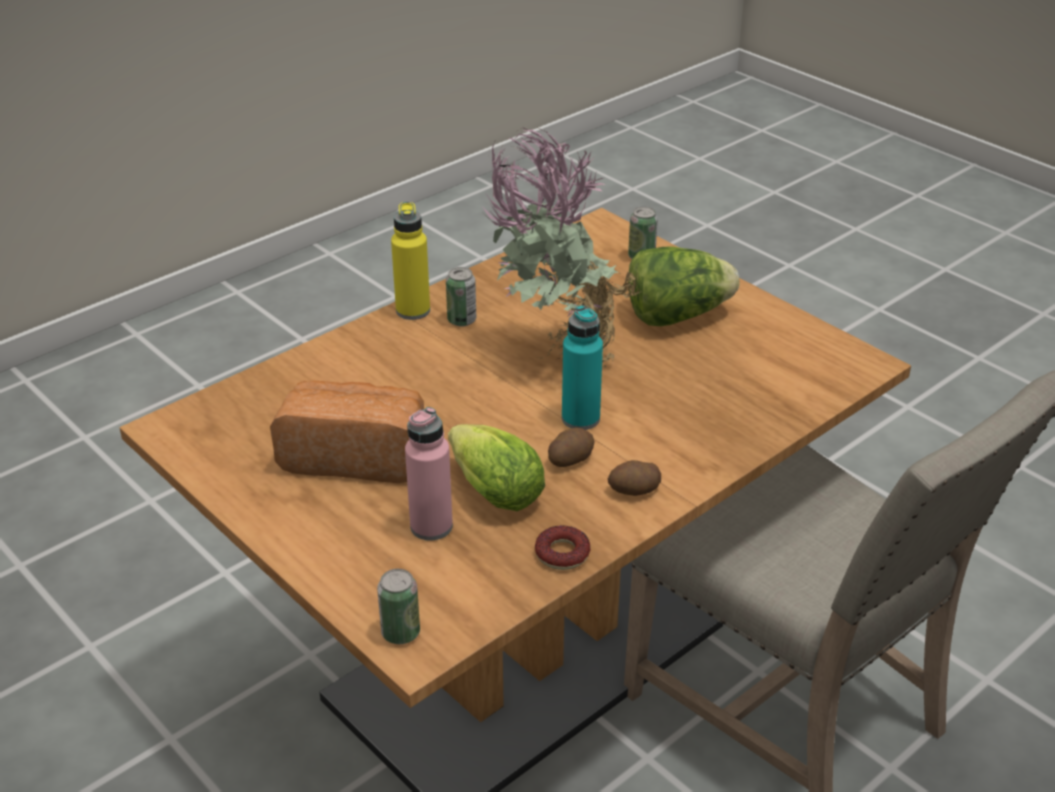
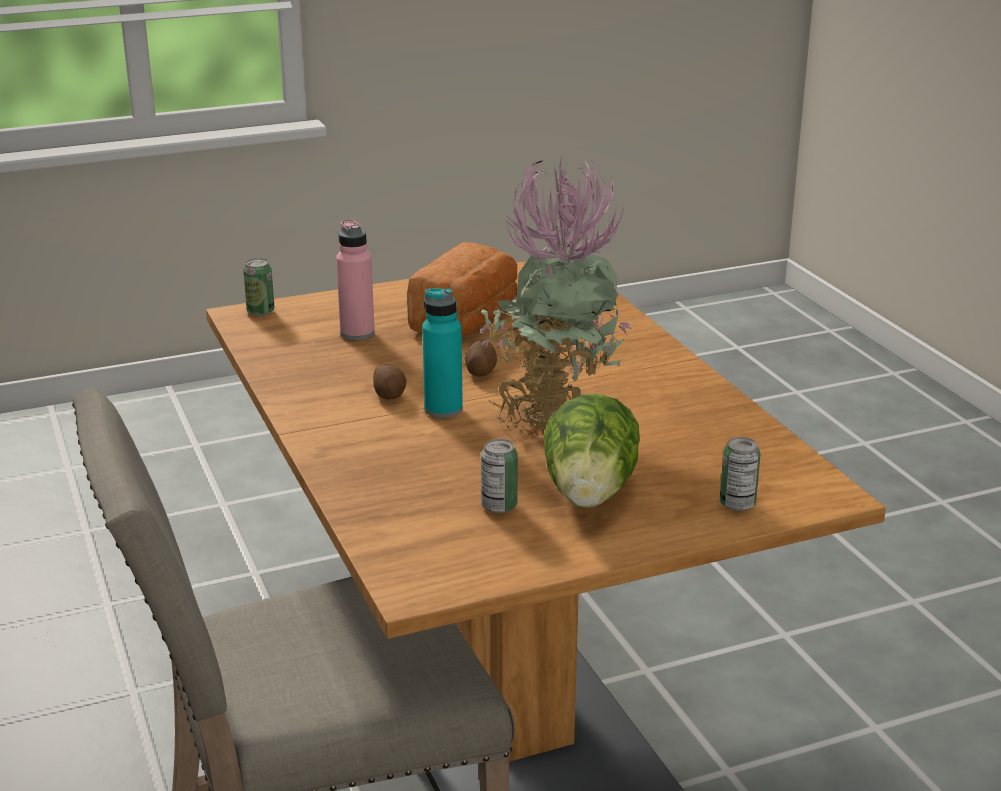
camera: 110 degrees right, 10 degrees down
(413, 310) = (679, 365): yellow bottle -> none
(461, 320) = (648, 384): can -> can (499, 506)
(491, 489) = (380, 359): lettuce -> none
(562, 554) = (279, 371): donut -> none
(634, 491) = (323, 412): potato -> potato (480, 371)

